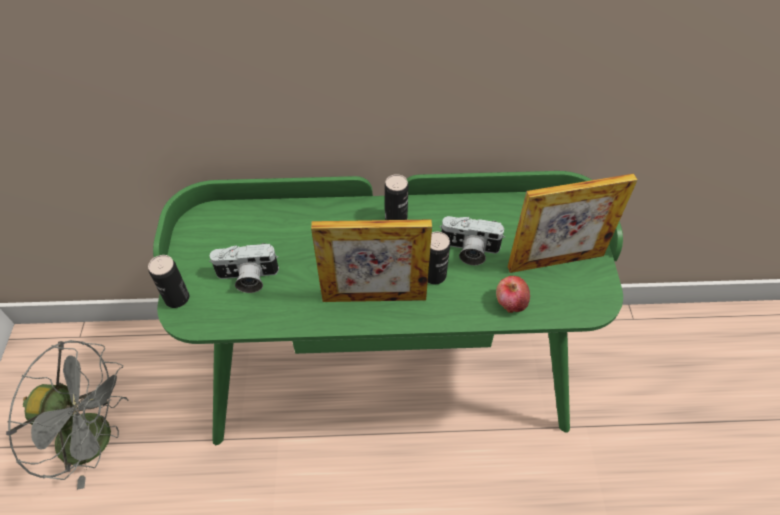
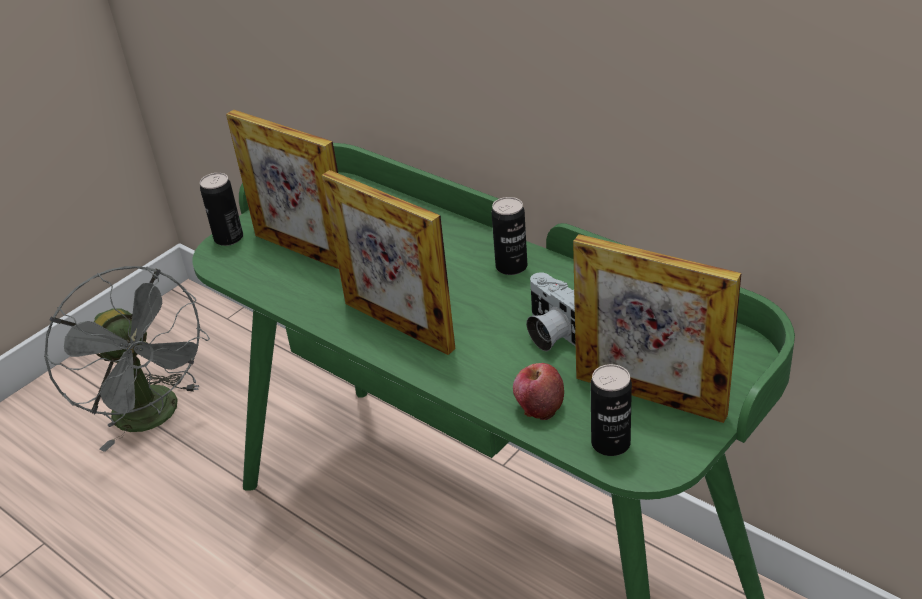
camera: 45 degrees right, 15 degrees down
(247, 278) = (303, 251): camera -> picture frame
(434, 275) = (485, 337): can -> can (610, 443)

